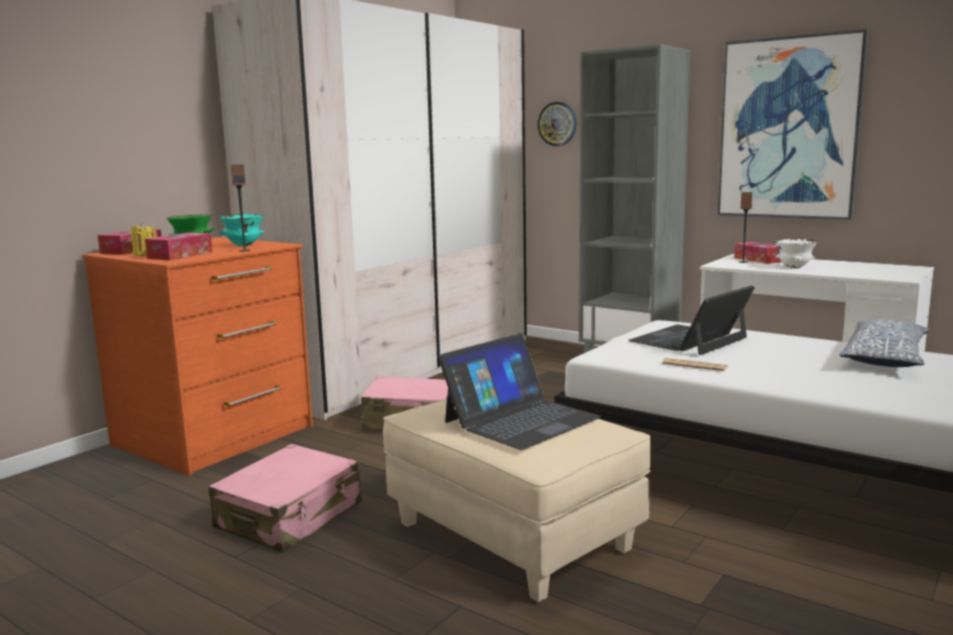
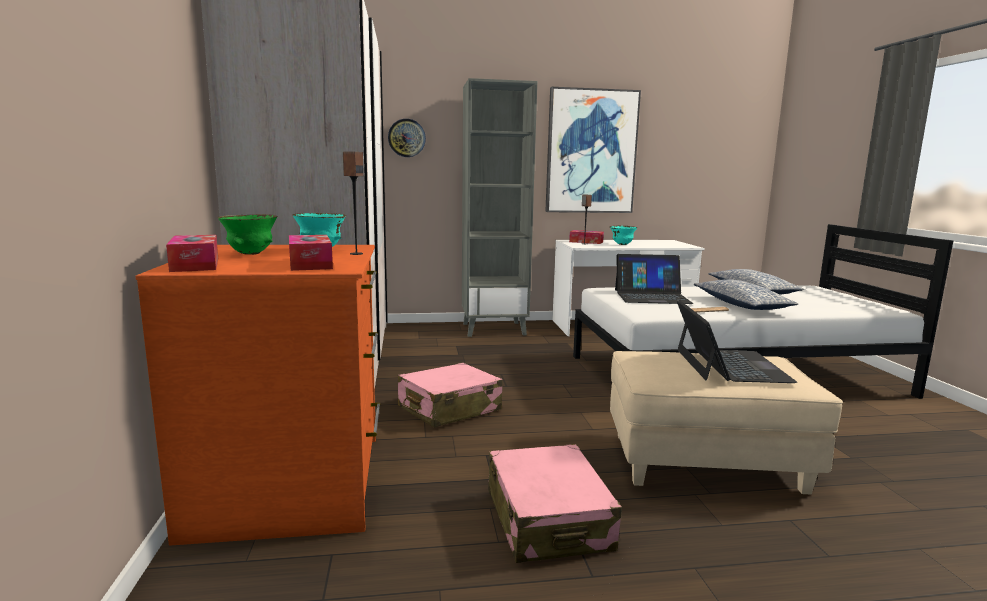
camera: 45 degrees left, 0 degrees up
(145, 255) = (255, 267): yellow candle -> none
(689, 339) = (651, 296): laptop -> laptop turned 90 degrees counterclockwise
(779, 369) = (741, 305): none -> pillow
(794, 267) = (622, 245): white bowl -> turquoise bowl

